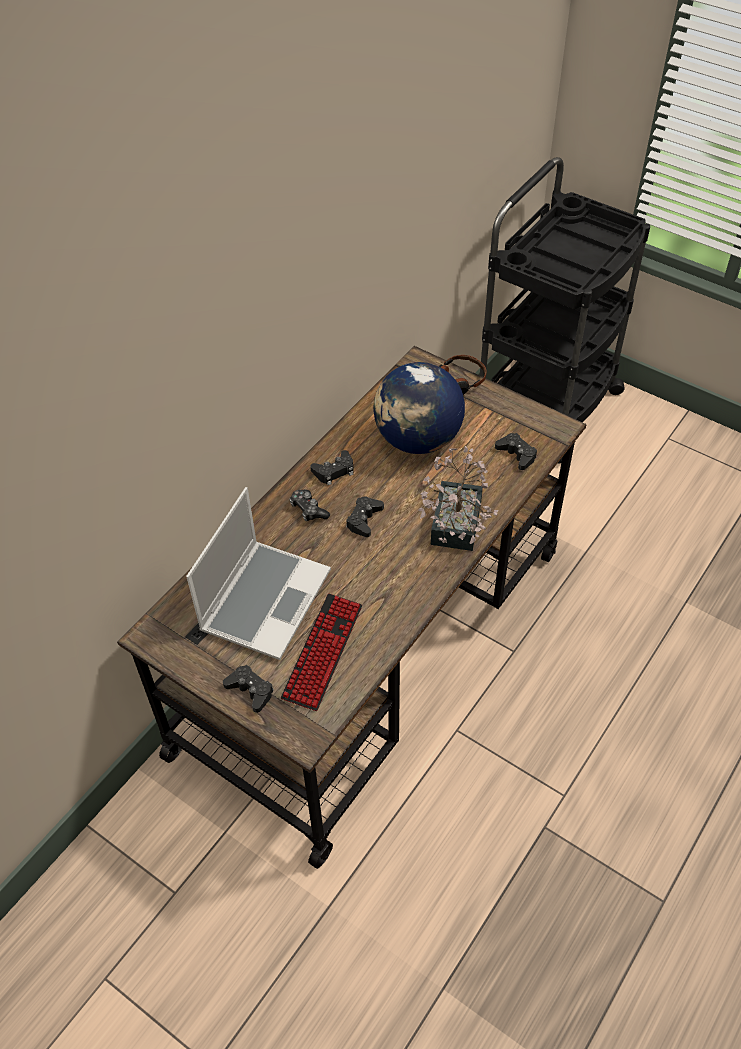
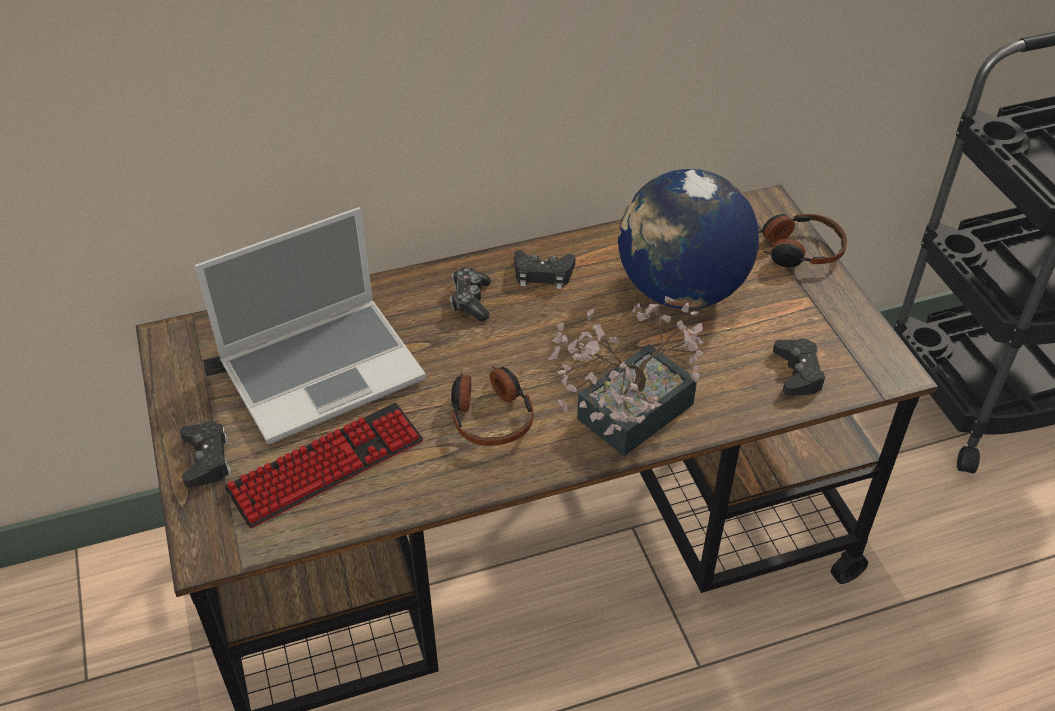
camera: 35 degrees right, 5 degrees down
(364, 519) = (524, 346): black game controller -> none
(383, 570) = (490, 415): none -> headphones

